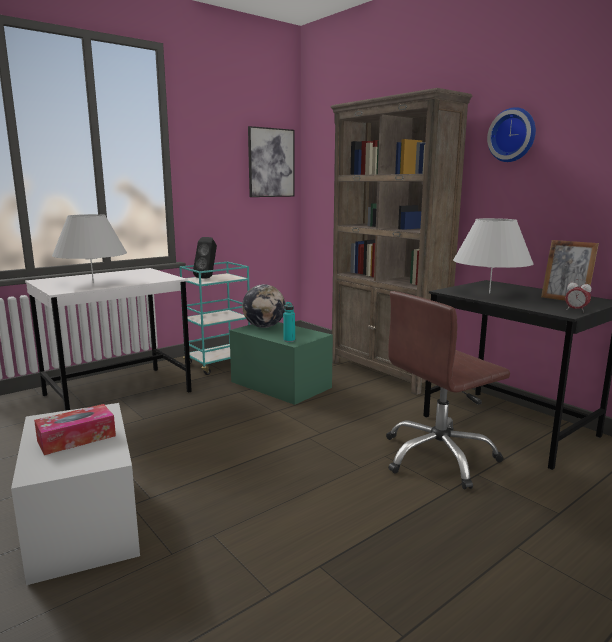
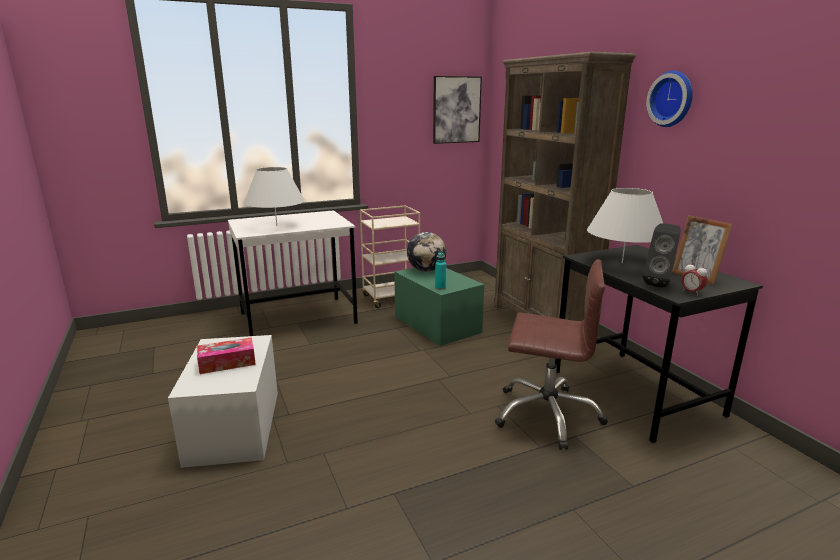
camera: 15 degrees right, 5 degrees up
(207, 278) = (384, 221): black speaker -> black speaker (659, 284)
(219, 364) = (392, 298): turquoise cart -> beige cart
(439, 457) = (547, 414): brown office chair -> brown office chair turned 150 degrees counterclockwise

